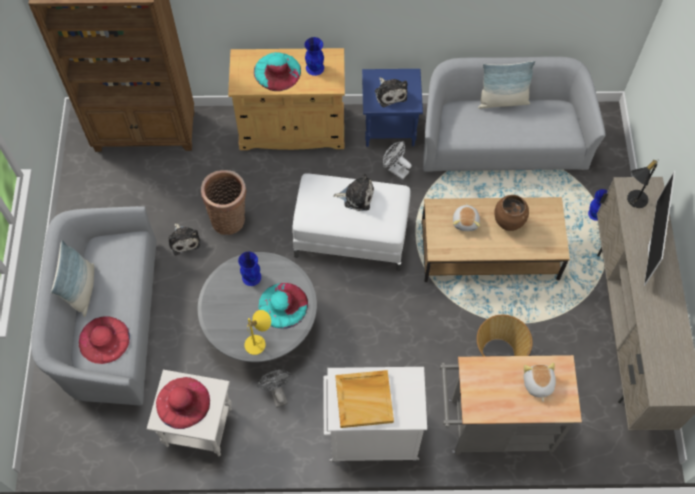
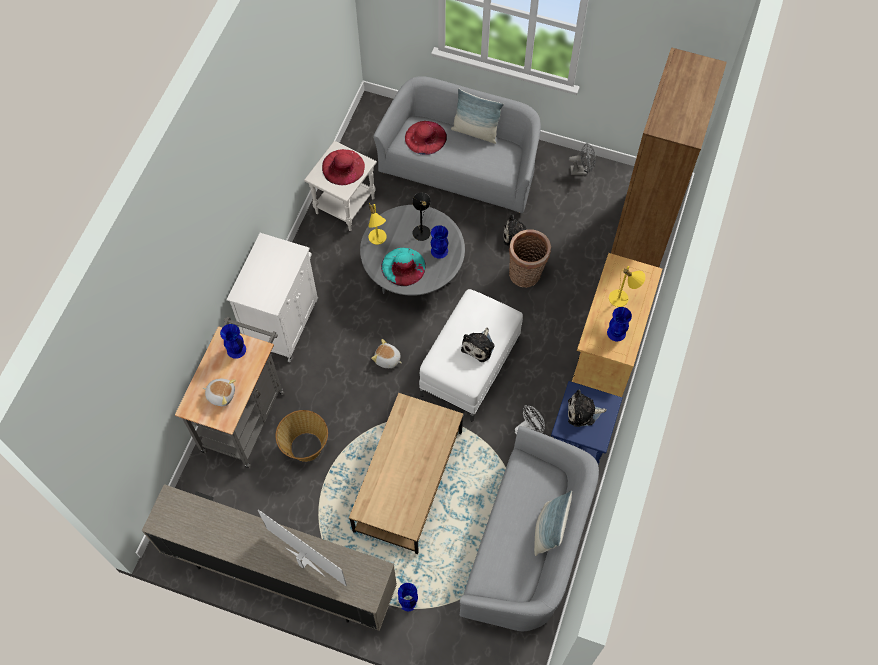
camera: 110 degrees right, 0 degrees up
(277, 71) = (622, 299): turquoise hat -> yellow table lamp
(277, 393) = (348, 265): grey fan -> grey fan (581, 170)
(364, 399) = (271, 264): beige tray -> none
(466, 221) = (424, 440): plush toy -> plush toy (387, 359)
(482, 391) = (236, 350): none -> blue vase
(508, 223) = (408, 477): brown vase -> none
(633, 200) = (361, 570): black table lamp -> black table lamp (421, 229)

